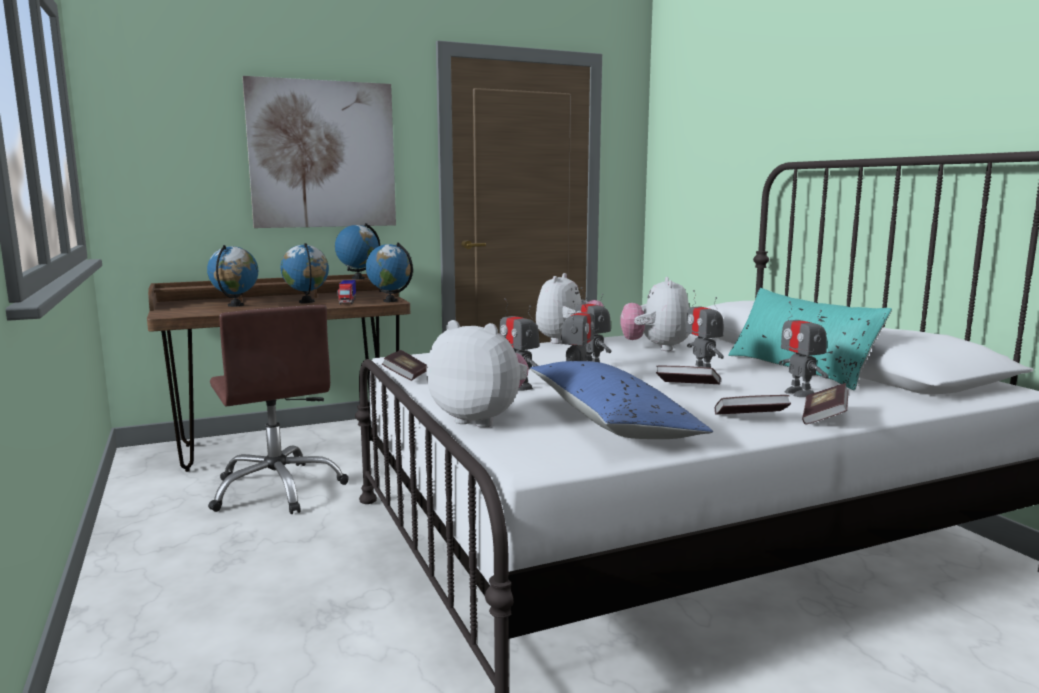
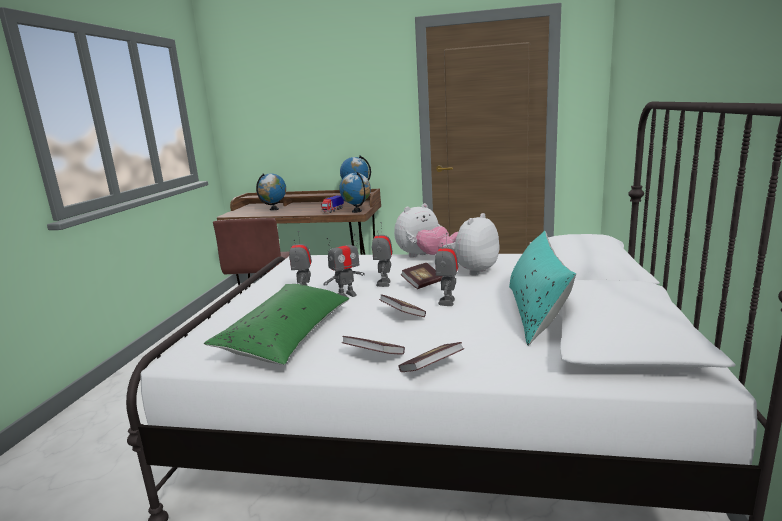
camera: 35 degrees right, 5 degrees up
(307, 302) = (313, 209): globe -> none
(323, 155) = (338, 109): picture -> none
(406, 377) = (267, 274): book -> book (422, 284)
(480, 419) = (228, 317): plush toy -> none
(611, 421) = (287, 335): blue pillow -> green pillow
(799, 393) = (473, 338): toy robot -> none

